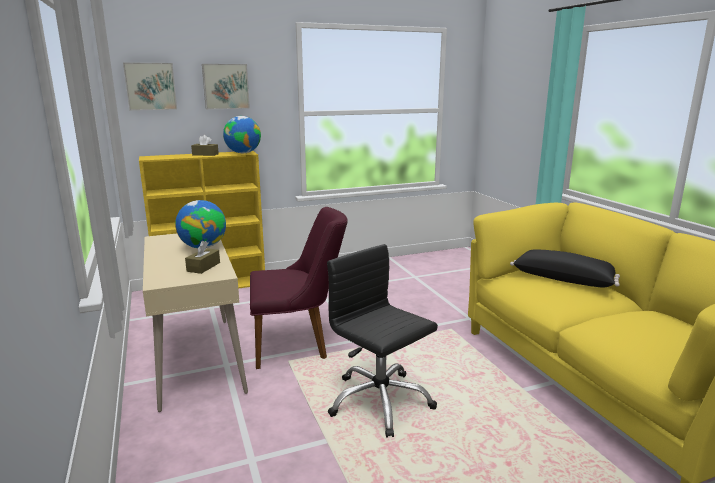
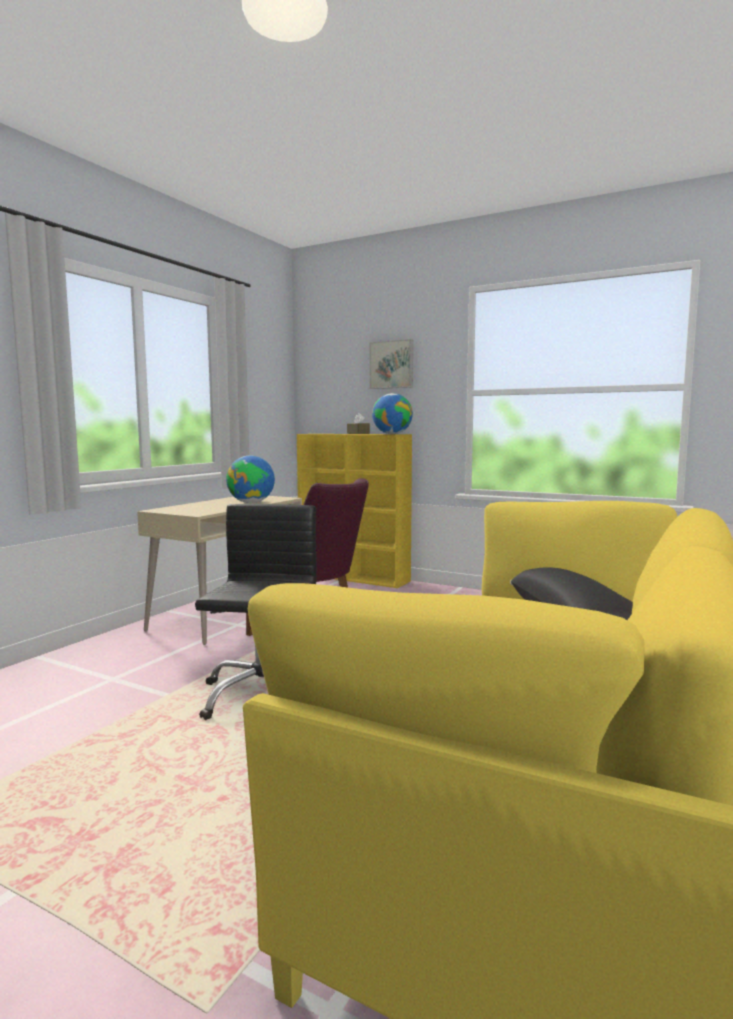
camera: 50 degrees right, 10 degrees down
(150, 86) = (329, 368): picture -> none
(203, 267) = (206, 509): brown tissue box -> none

